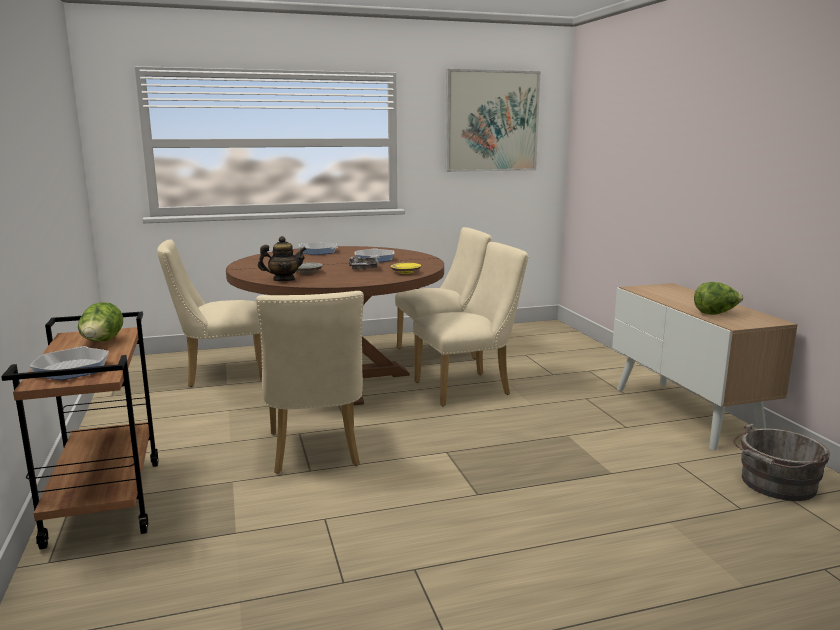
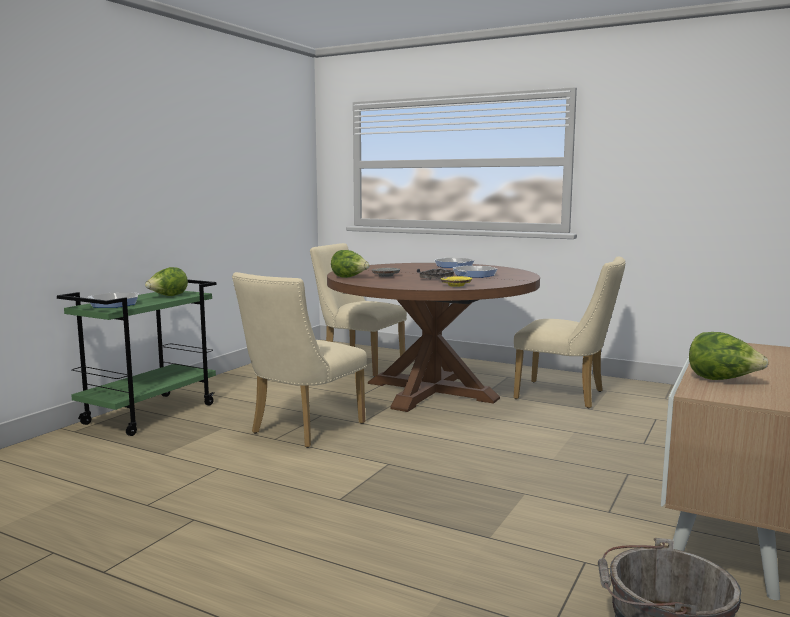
camera: 45 degrees right, 5 degrees down
(104, 501) = (150, 413): brown cart -> green cart
(283, 280) = (349, 277): teapot -> lettuce
(469, 388) = (524, 427): beige chair -> none
(491, 121) = (694, 135): picture -> none

